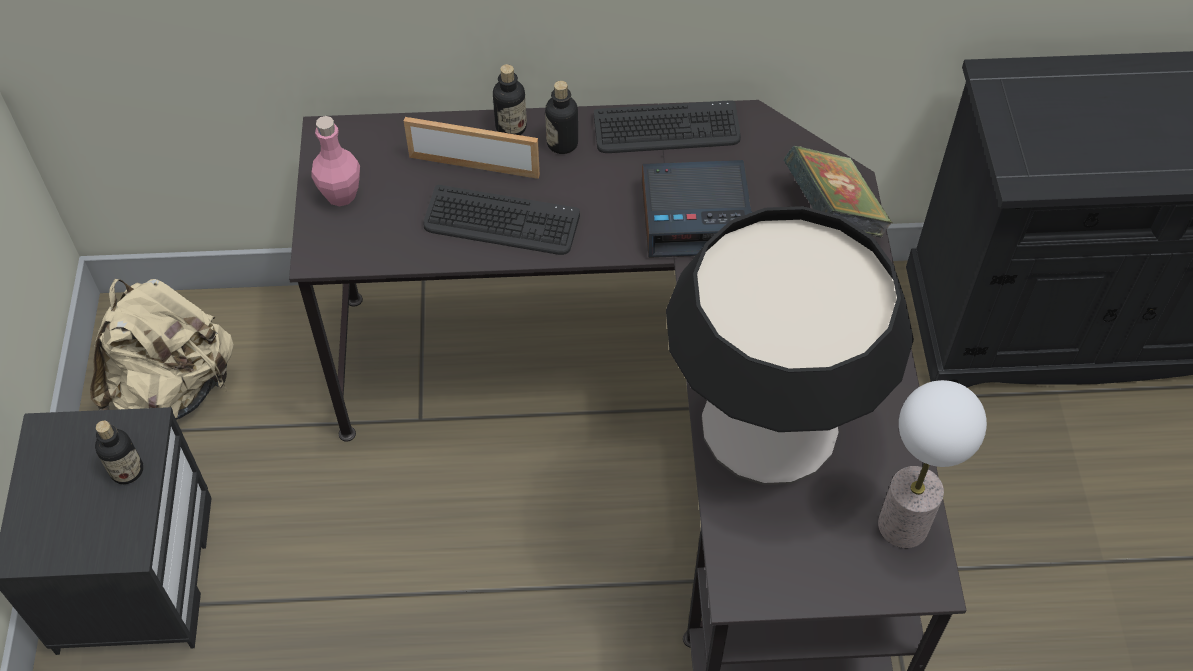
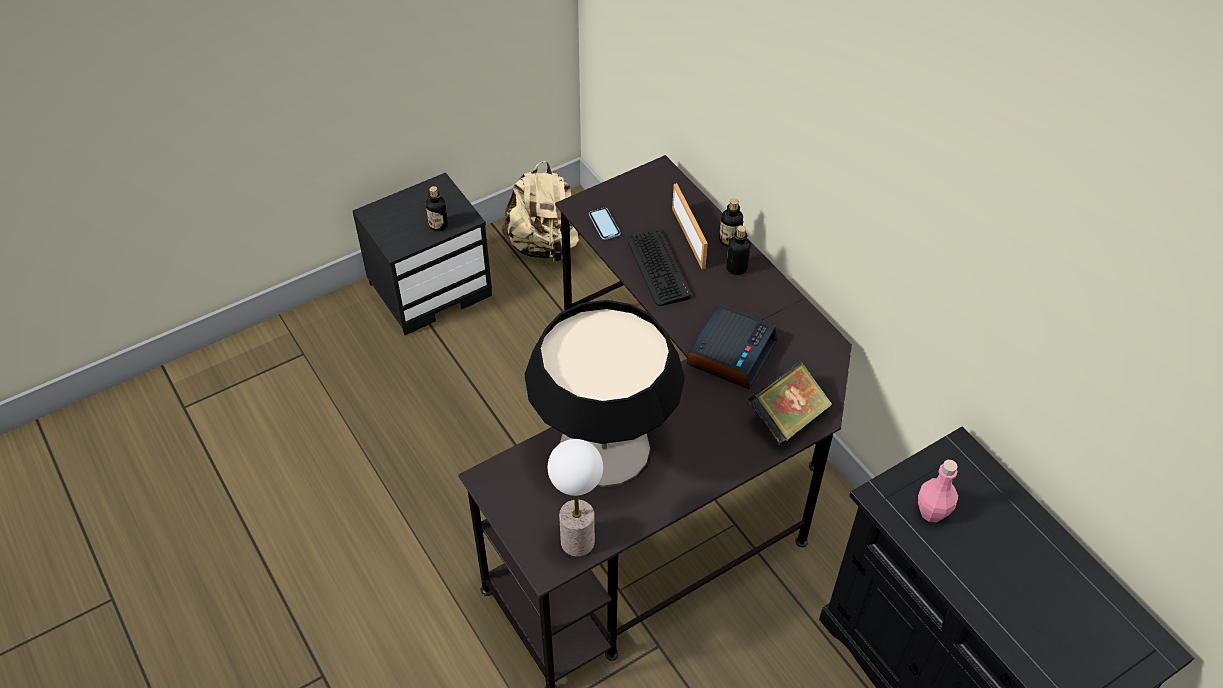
camera: 60 degrees right, 5 degrees down
(341, 195) = (624, 195): pink bottle -> pink bottle (932, 512)
(378, 242) = (604, 224): none -> phone
(666, 129) = (788, 310): keyboard -> none
(696, 217) = (731, 352): alarm clock -> alarm clock turned 120 degrees counterclockwise

